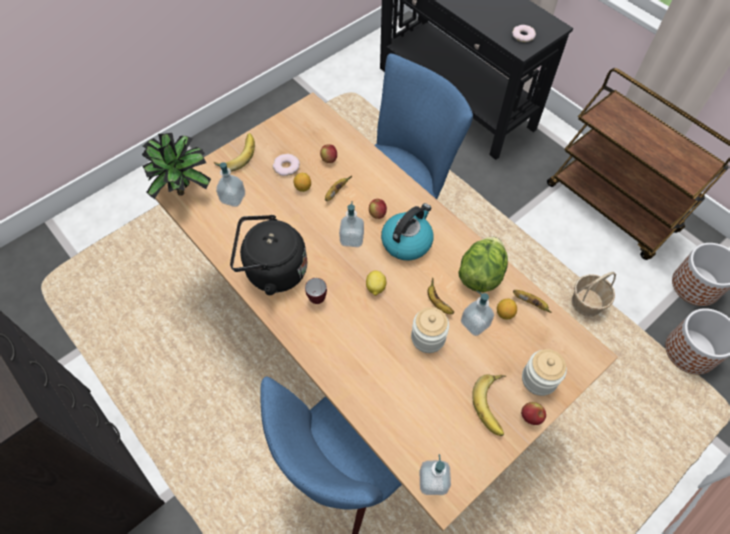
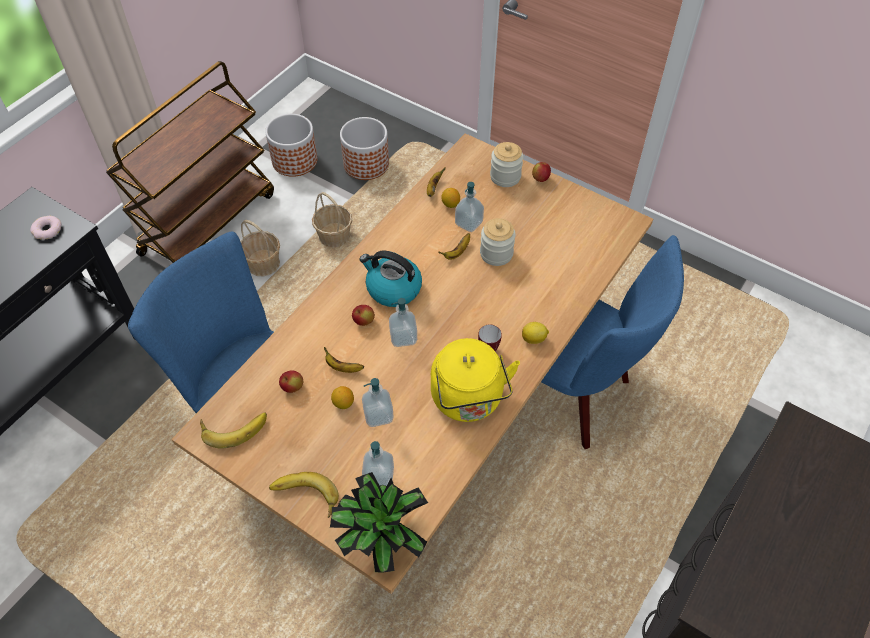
camera: 105 degrees left, 5 degrees down
(272, 271) = (468, 400): black kettle -> yellow kettle
(286, 167) = (314, 431): donut -> none
(375, 288) = (457, 304): lemon -> lemon (534, 339)
(433, 481) = (621, 230): soap dispenser -> soap dispenser (378, 415)
(480, 275) = (414, 226): lettuce -> none
(495, 405) = (540, 201): banana -> banana (234, 427)
(558, 242) = (263, 263): none -> basket

